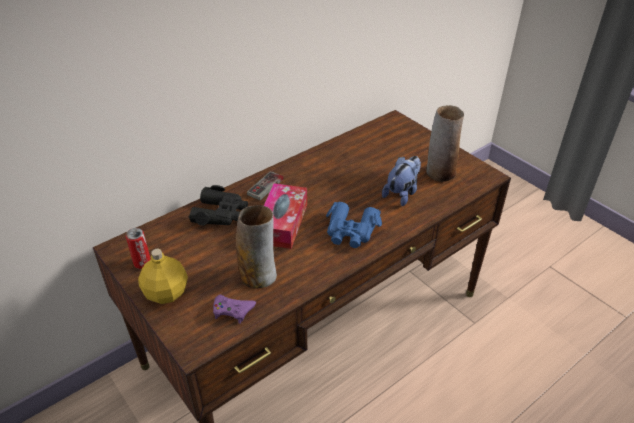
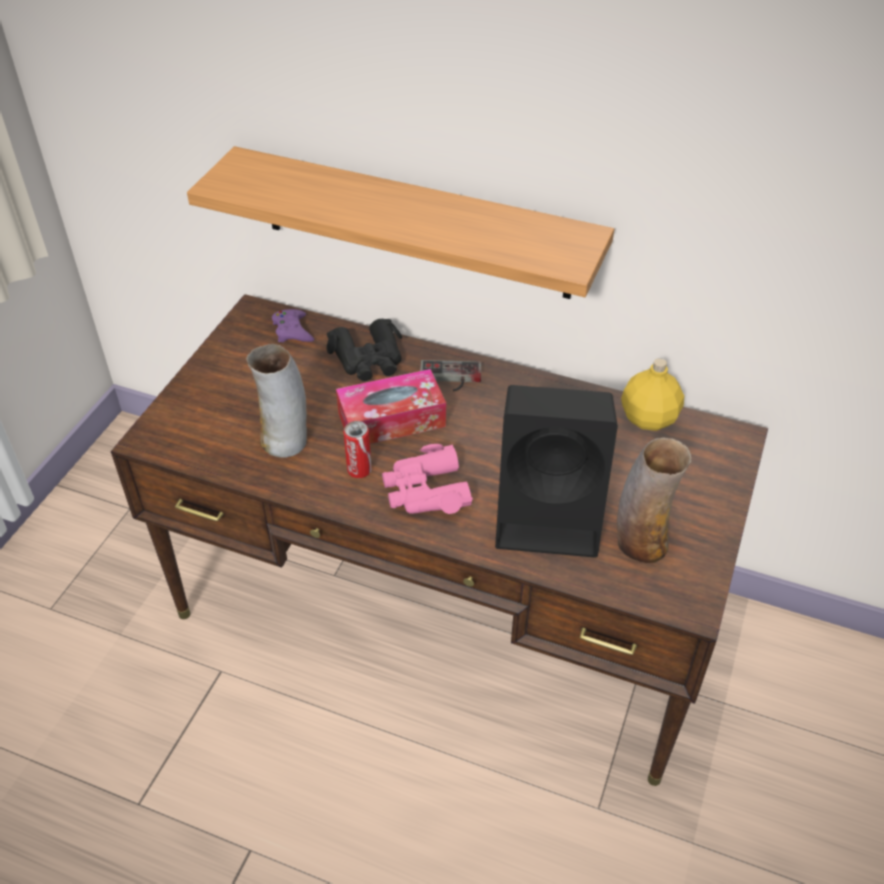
camera: 60 degrees right, 5 degrees up
(142, 263) = (244, 341): can -> can (359, 470)
(166, 293) = (211, 381): yellow bottle -> yellow bottle (648, 418)
(205, 109) = (415, 224): none -> shelf
(232, 310) = (217, 444): purple game controller -> purple game controller (292, 331)
(351, 231) = (425, 491): blue binoculars -> pink binoculars
(402, 193) = (551, 514): plush toy -> black speaker

